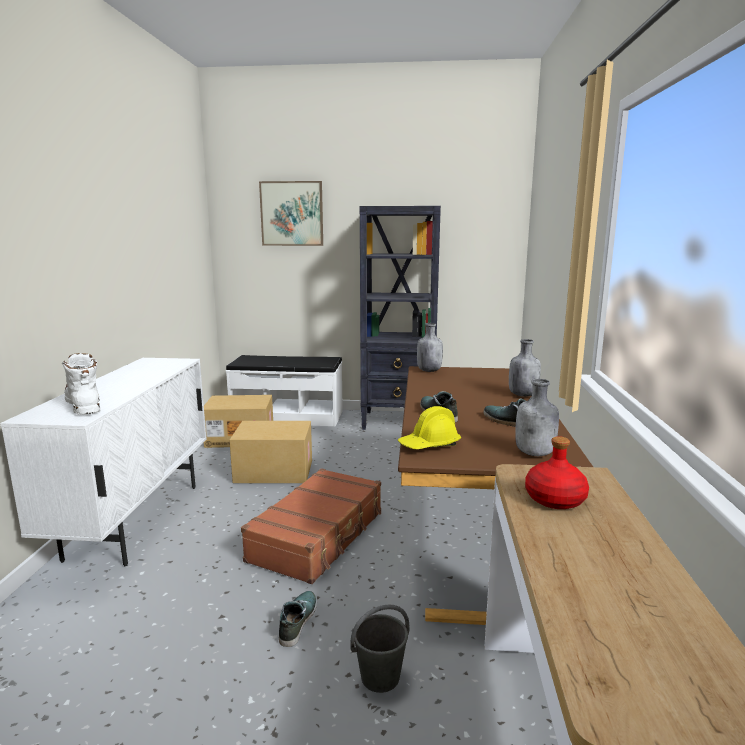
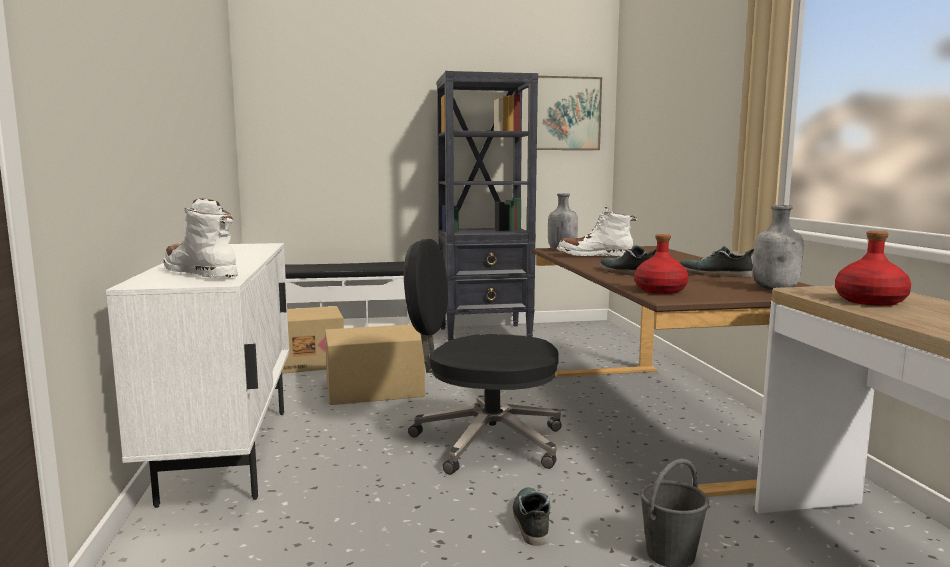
camera: 15 degrees left, 5 degrees down
(292, 213) = (344, 85): picture -> picture (565, 113)
(319, 536) = (485, 441): brown suitcase -> black office chair
(429, 445) = (661, 290): yellow hard hat -> red bottle
(444, 383) = (595, 256): none -> white boot
(522, 395) = (690, 259): grey bottle -> none

